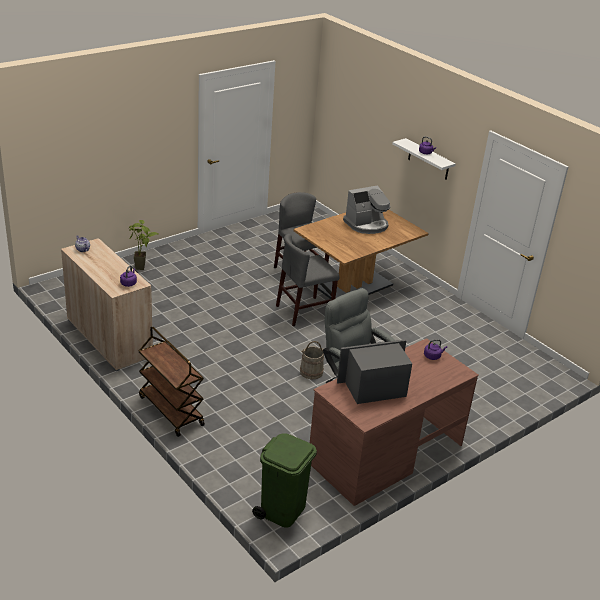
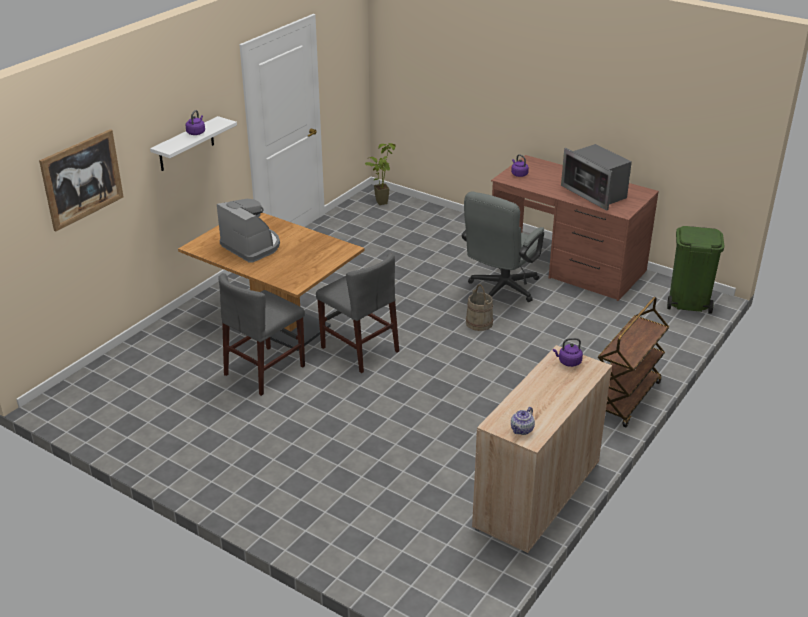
camera: 105 degrees left, 0 degrees up
(144, 268) = (335, 523): potted plant -> potted plant (381, 200)
(366, 117) = (82, 179): none -> picture

